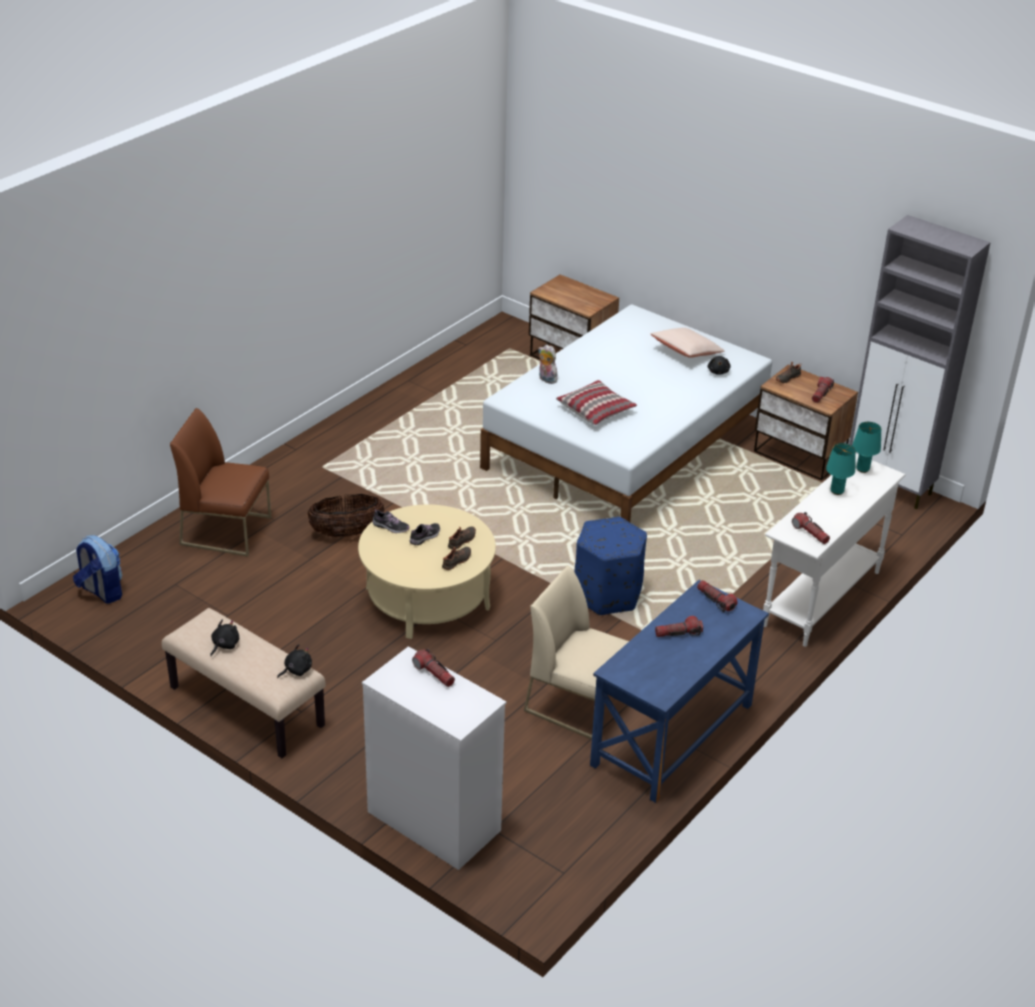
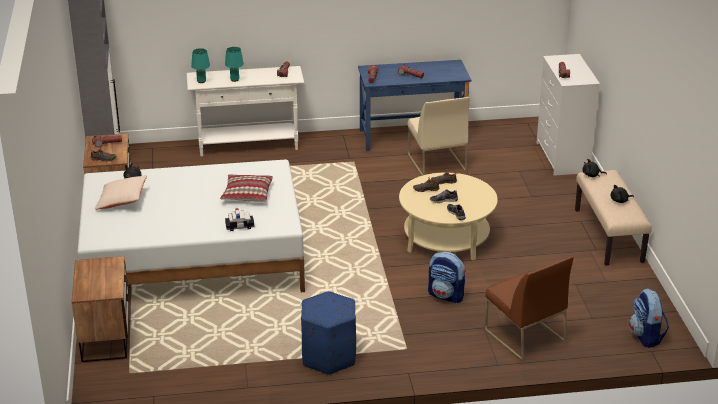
camera: 135 degrees left, 5 degrees down
(346, 533) = (446, 295): basket -> backpack
(546, 379) = (240, 226): plush toy -> toy car
(607, 594) = (347, 195): blue ottoman -> blue ottoman (329, 357)

